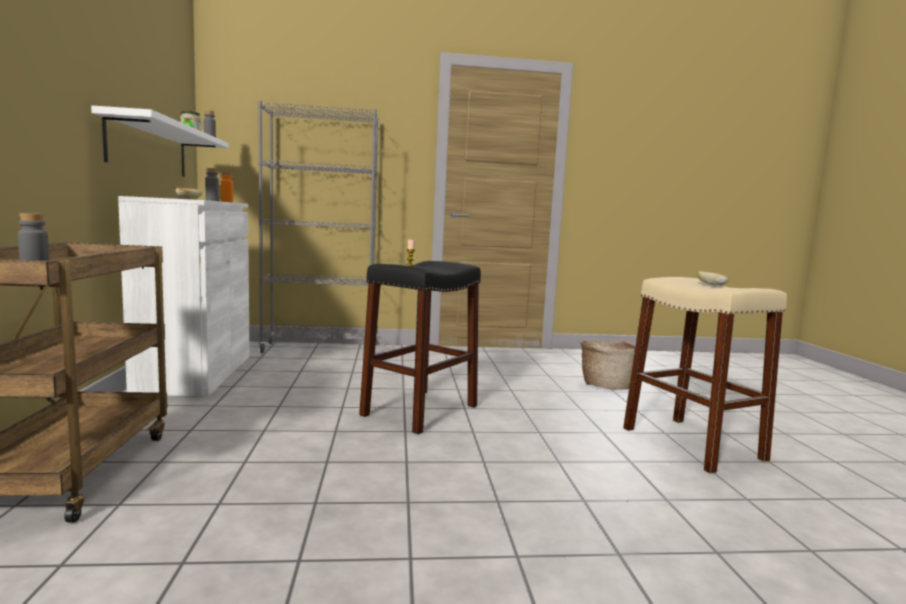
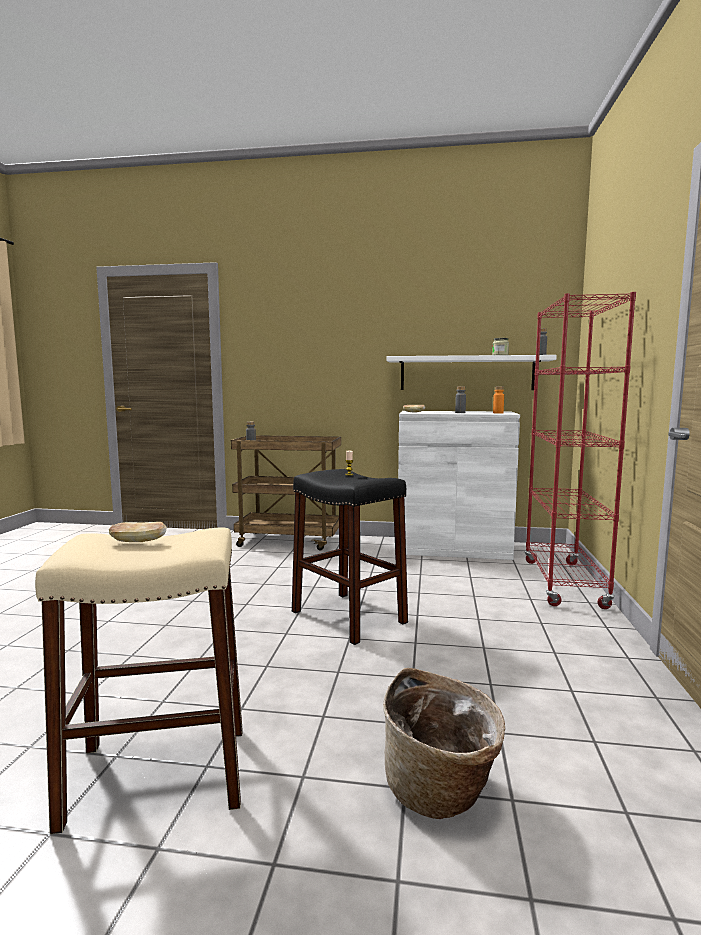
camera: 105 degrees right, 0 degrees up
(319, 349) = (563, 583): grey bookcase -> red bookcase

